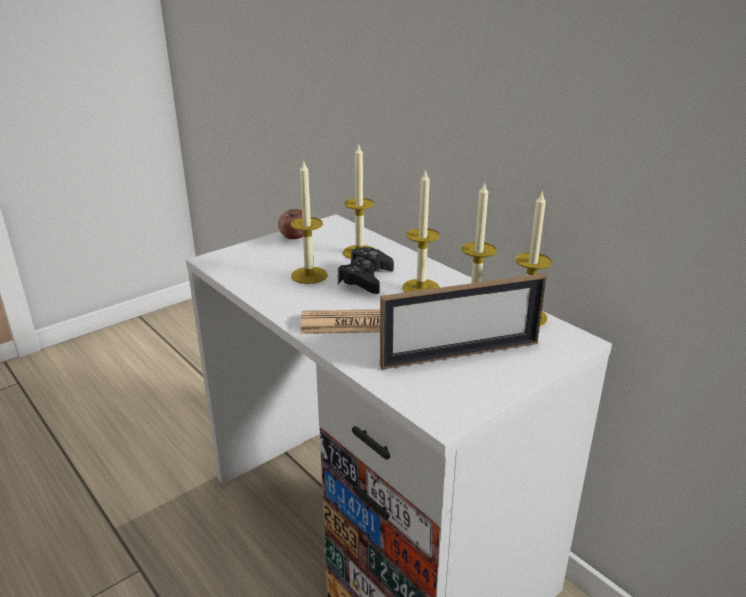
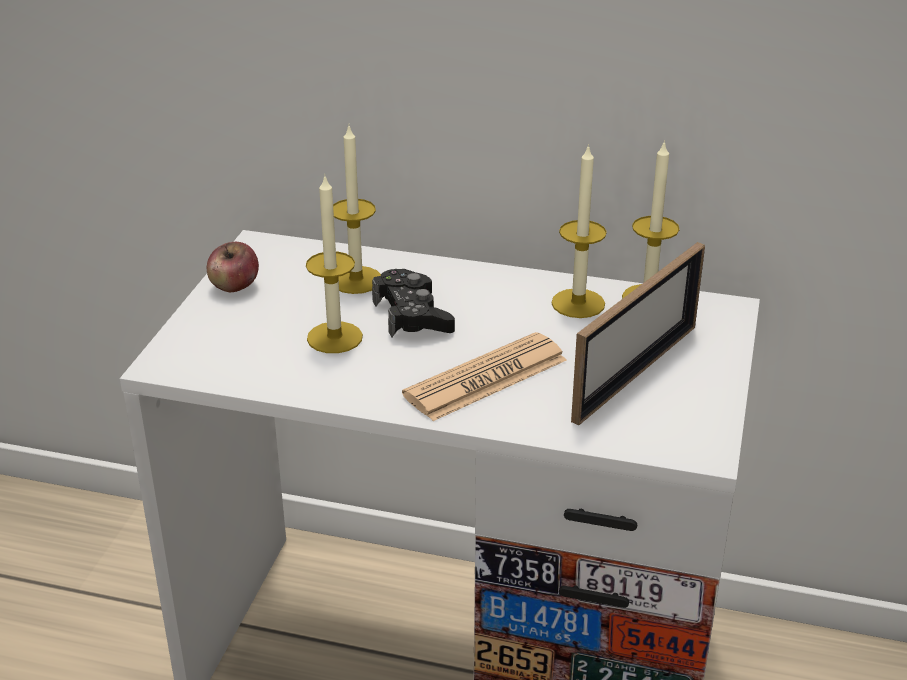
camera: 35 degrees left, 5 degrees up
(421, 288) = (494, 304): candle -> none

